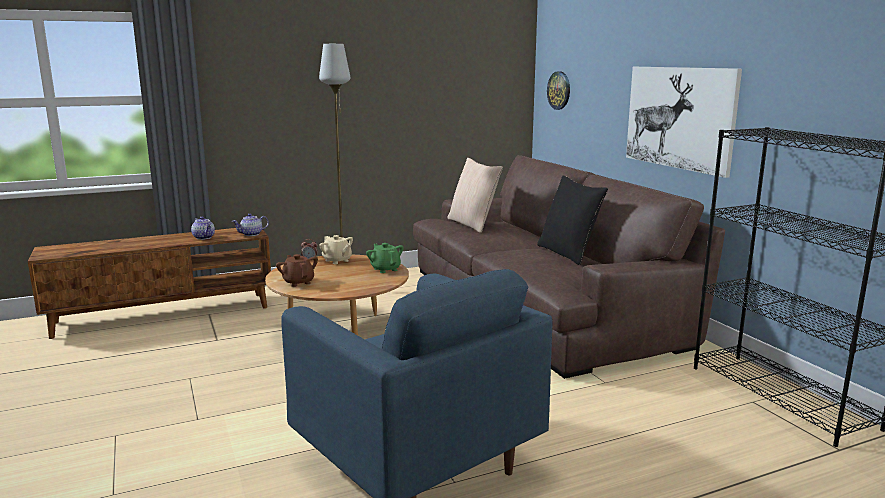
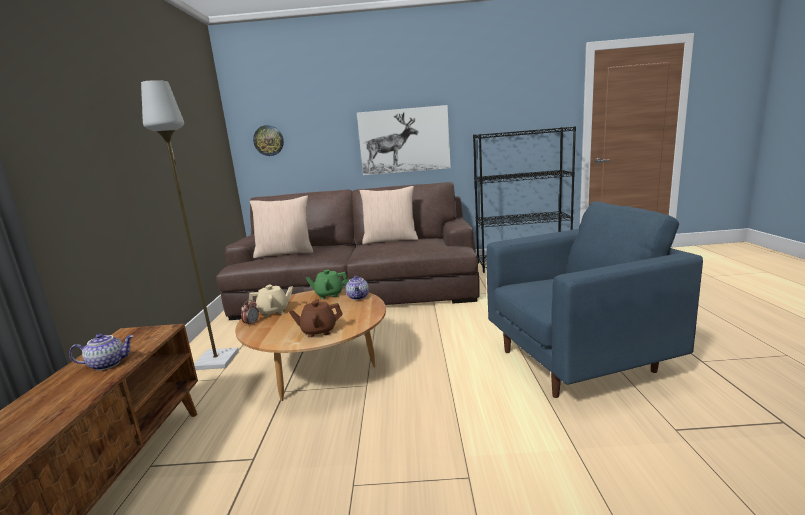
camera: 65 degrees left, 0 degrees up
(251, 234) = (156, 332): teapot -> teapot (358, 297)
(568, 253) = (390, 240): black pillow -> beige pillow

